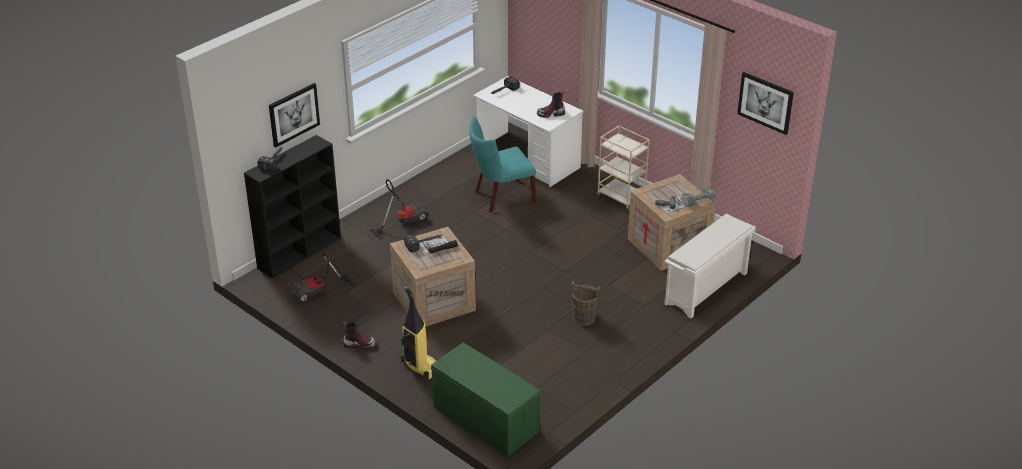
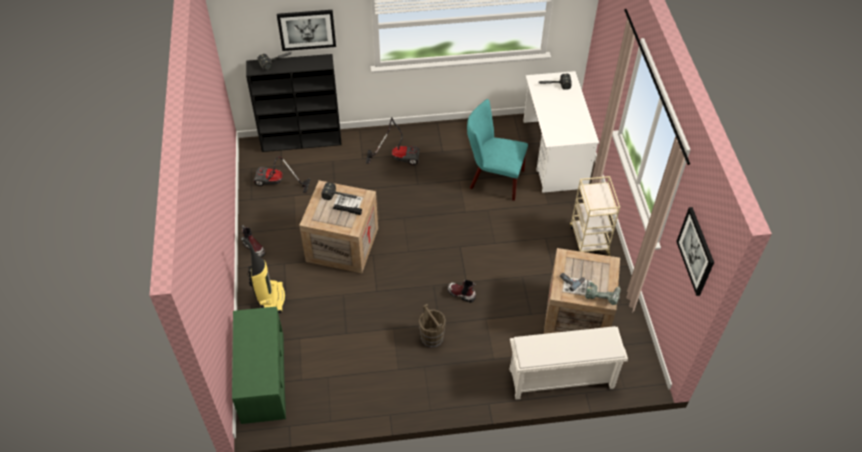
camera: 40 degrees right, 15 degrees up
(551, 114) = (567, 130): boot -> boot (461, 294)

